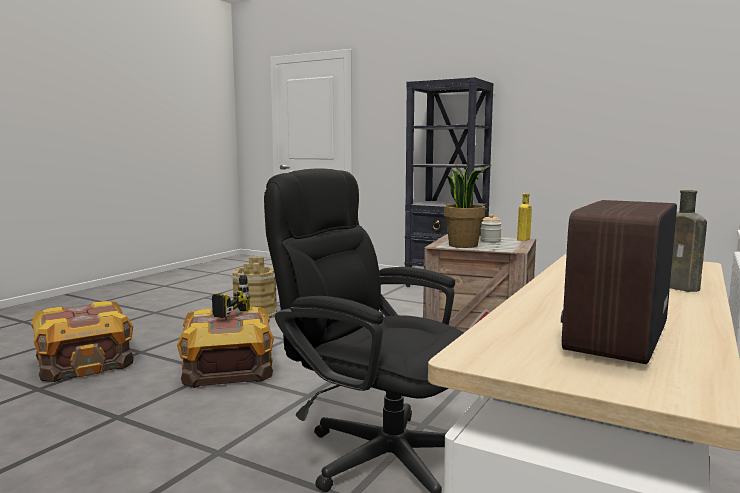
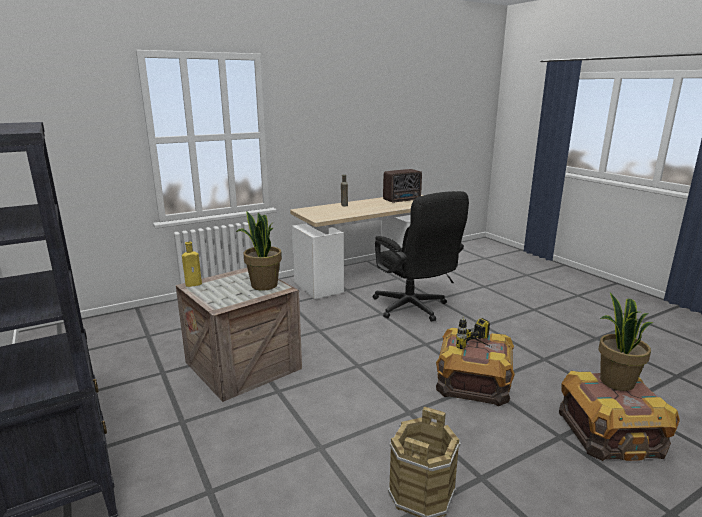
camera: 150 degrees left, 10 degrees up
(79, 314) = (616, 382): none -> potted plant
(490, 241) = (227, 287): jar -> none

